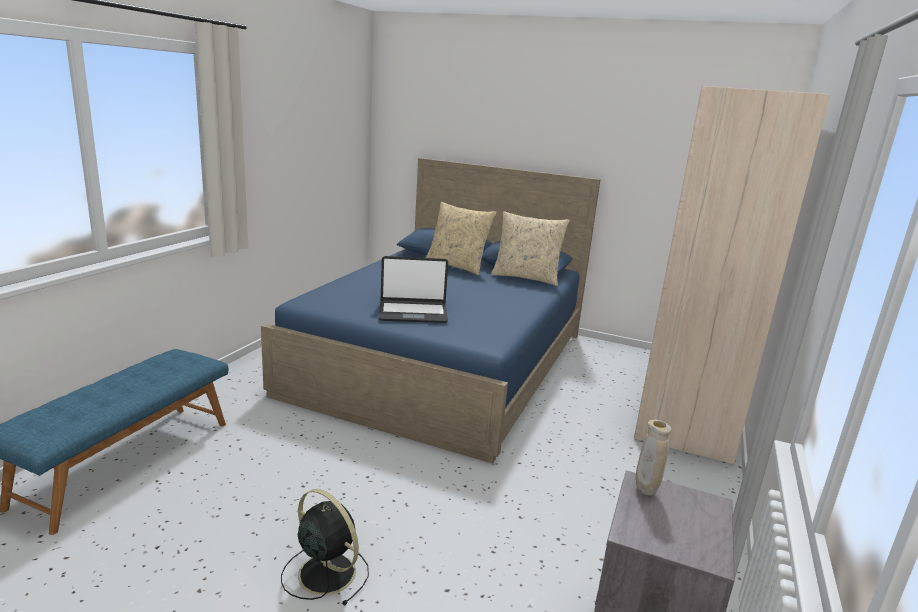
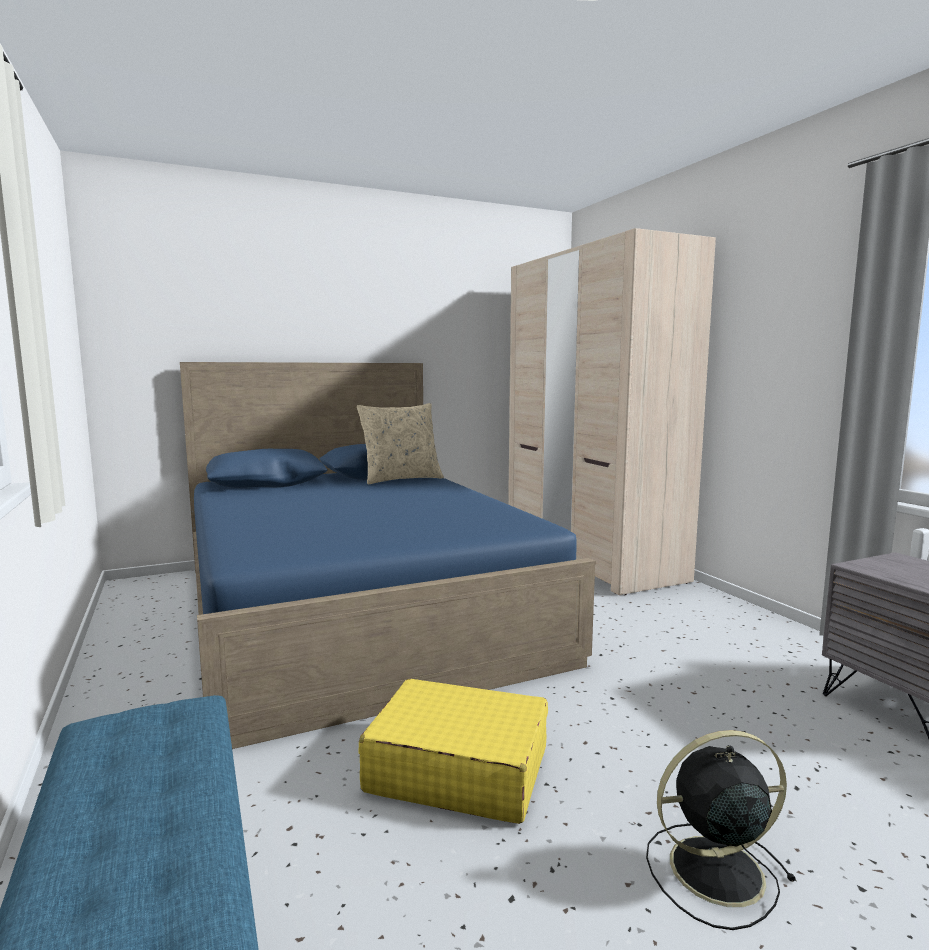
camera: 45 degrees left, 10 degrees down
(325, 462) = (457, 769): none -> yellow suitcase
(413, 313) = (401, 528): laptop -> none
(457, 266) = (312, 487): beige pillow -> none
(646, 491) = (873, 568): beige vase -> none

